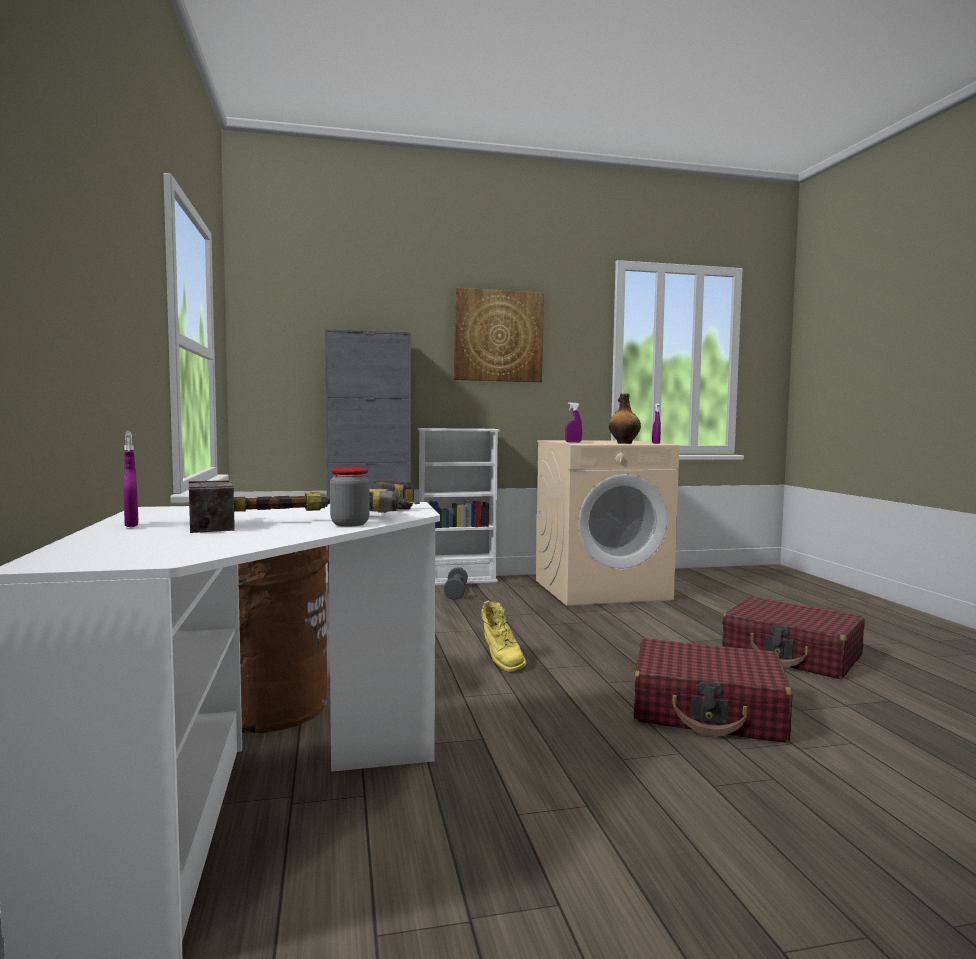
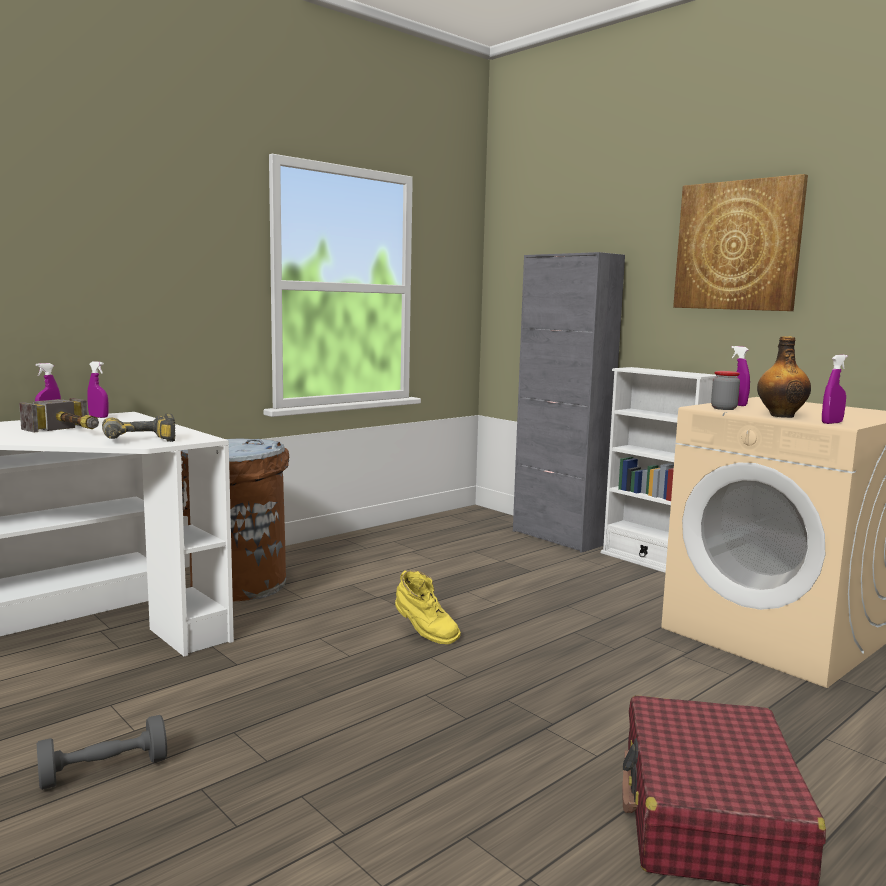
camera: 60 degrees right, 5 degrees up
(152, 514) = (98, 417): none -> purple spray bottle
(350, 524) = (76, 441): jar -> jar (723, 408)
(456, 593) = (605, 571): grey dumbbell -> grey dumbbell (104, 771)
(501, 661) = (424, 634): yellow boot -> yellow boot turned 90 degrees counterclockwise
(708, 711) = (397, 765): red suitcase -> none

